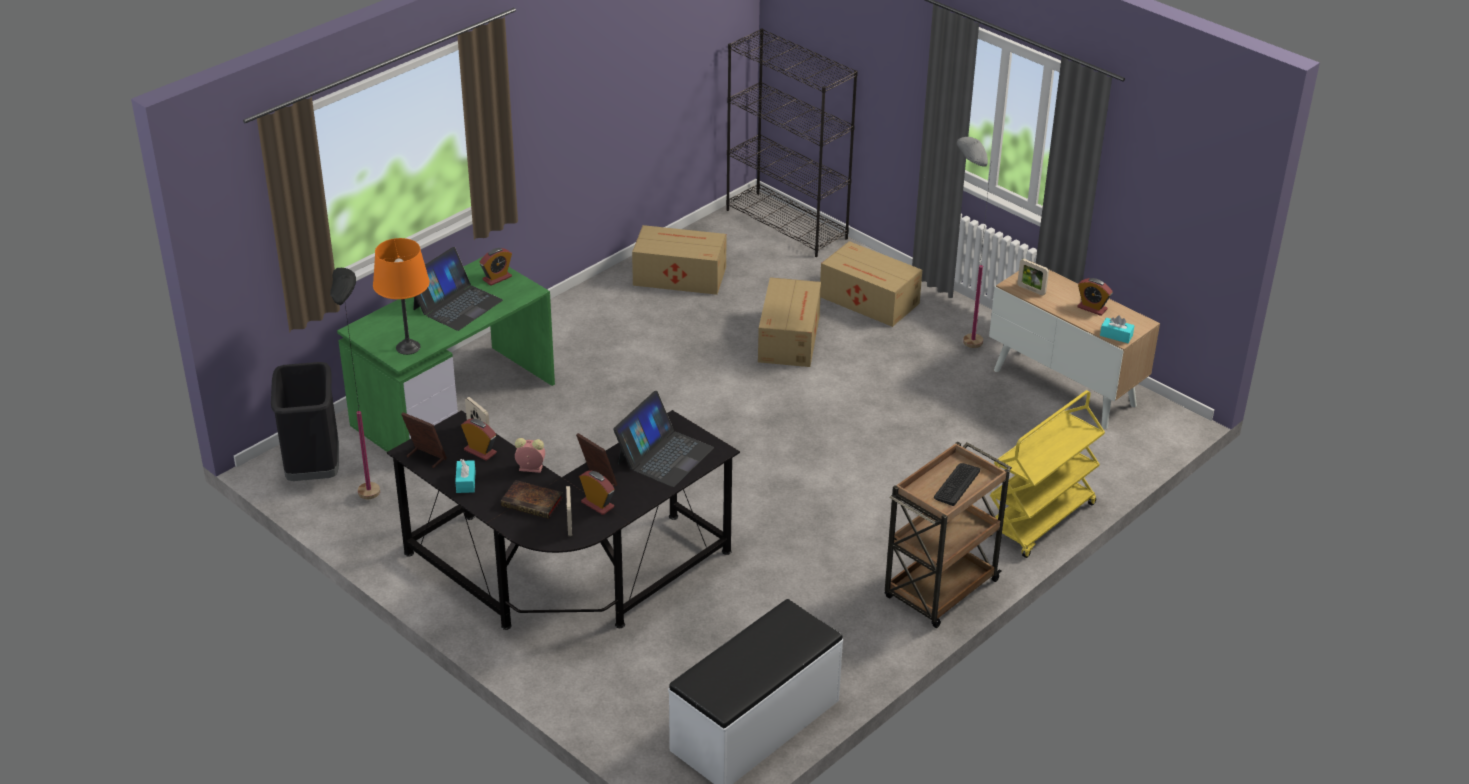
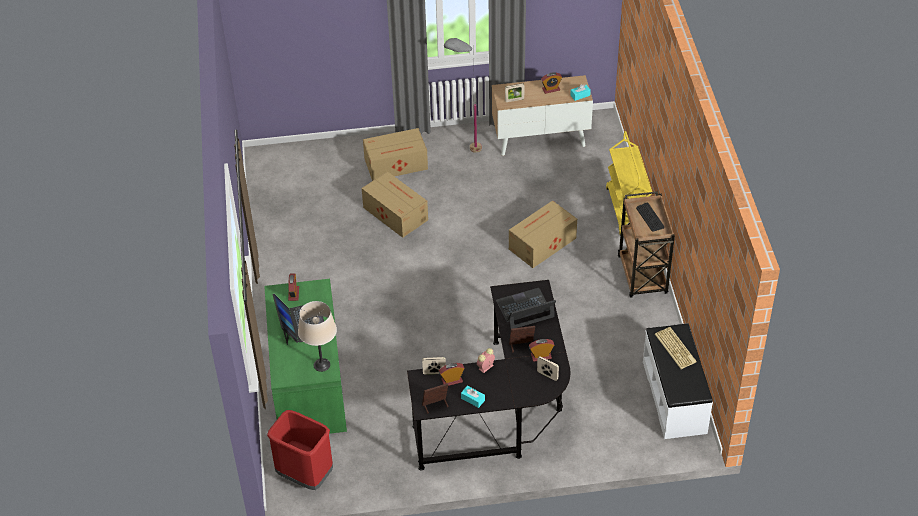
camera: 50 degrees left, 10 degrees up
(313, 469) = (304, 475): black trash can -> red trash can
(368, 485) = (344, 457): black floor lamp -> none
(408, 347) = (322, 365): orange table lamp -> beige table lamp
(533, 502) = (516, 380): book -> none
(664, 455) = (525, 309): laptop -> laptop turned 90 degrees counterclockwise
(678, 275) = (290, 224): cardboard box -> cardboard box (541, 244)
(780, 643) = (676, 348): none -> keyboard
(787, 224) = (292, 154): black bookcase -> none

